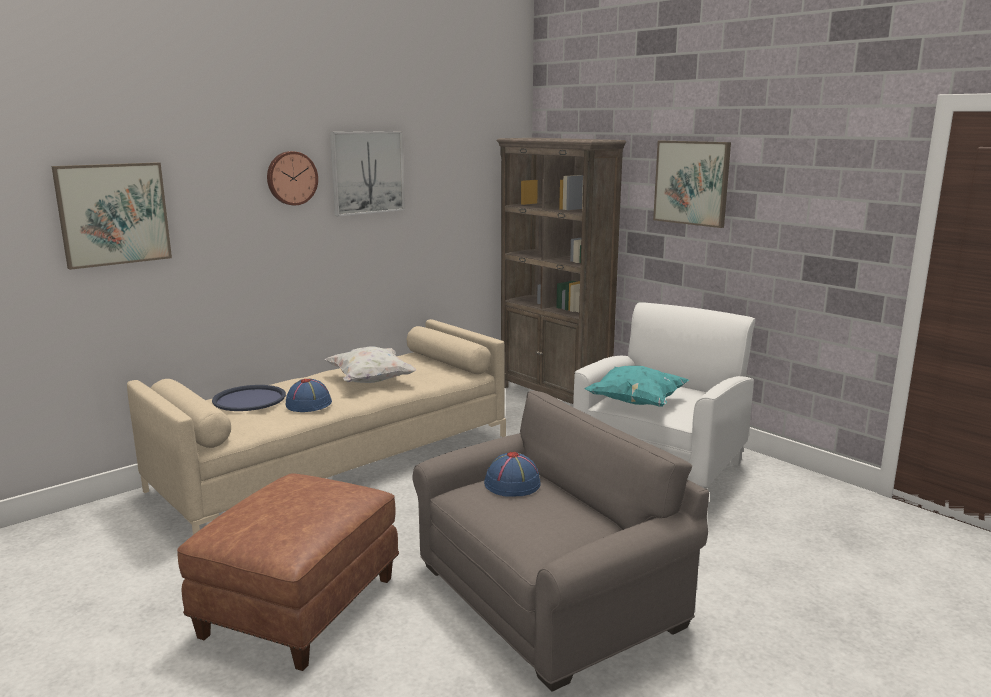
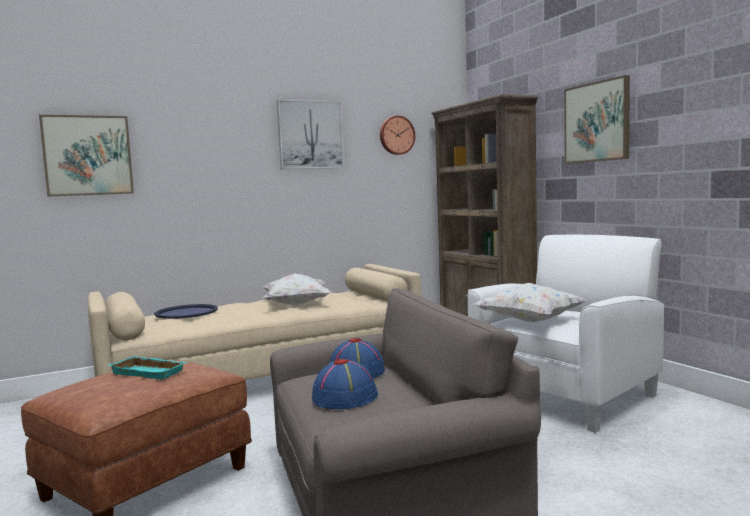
camera: 15 degrees right, 10 degrees down
(291, 178) = (241, 135): wall clock -> wall clock (396, 135)
(302, 498) = (151, 372): none -> turquoise tray
(309, 404) = (228, 315): blue hat -> blue hat (345, 397)
(635, 403) = (529, 321): turquoise pillow -> white pillow

